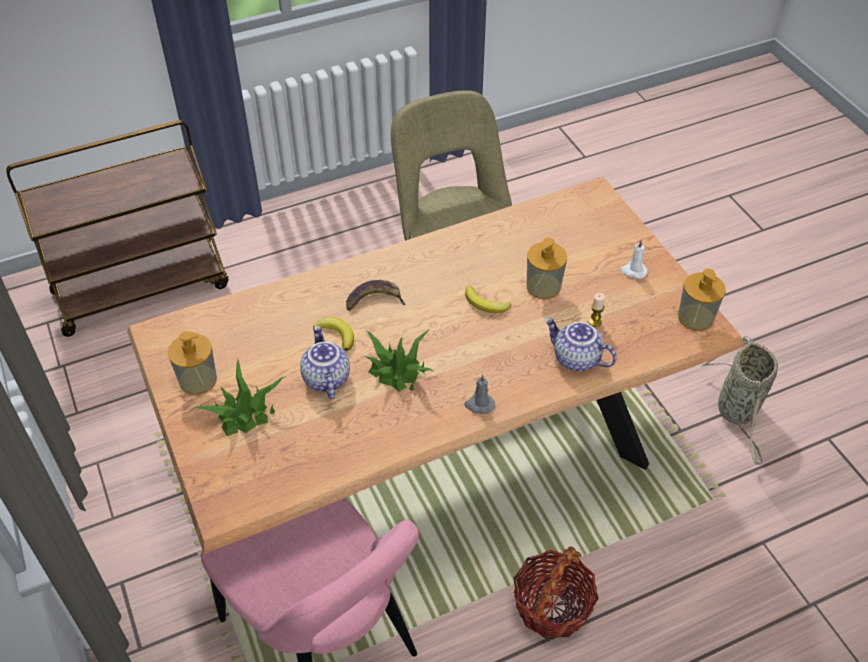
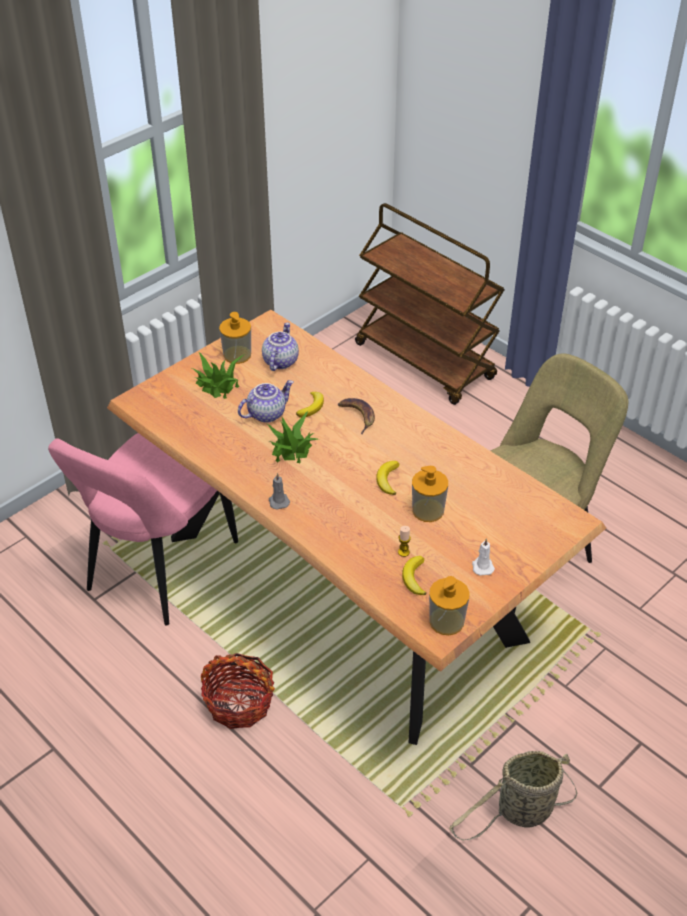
camera: 70 degrees right, 5 degrees down
(575, 359) = (354, 548): teapot -> teapot (279, 361)
(632, 324) = (414, 578): none -> banana

